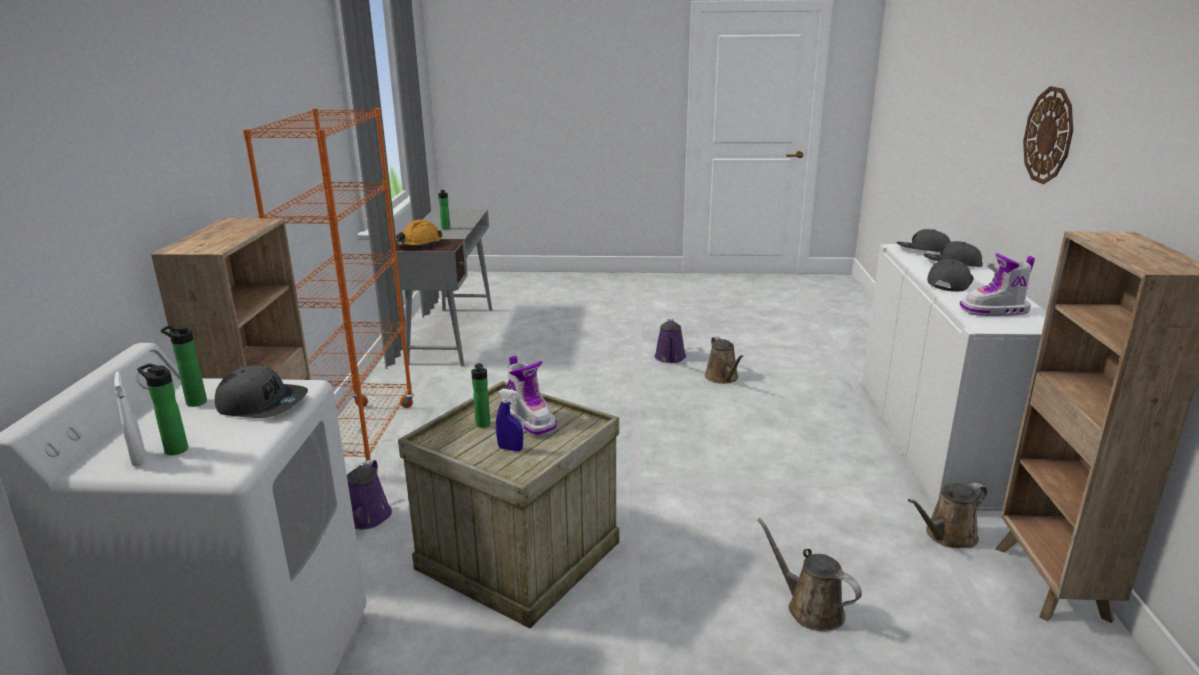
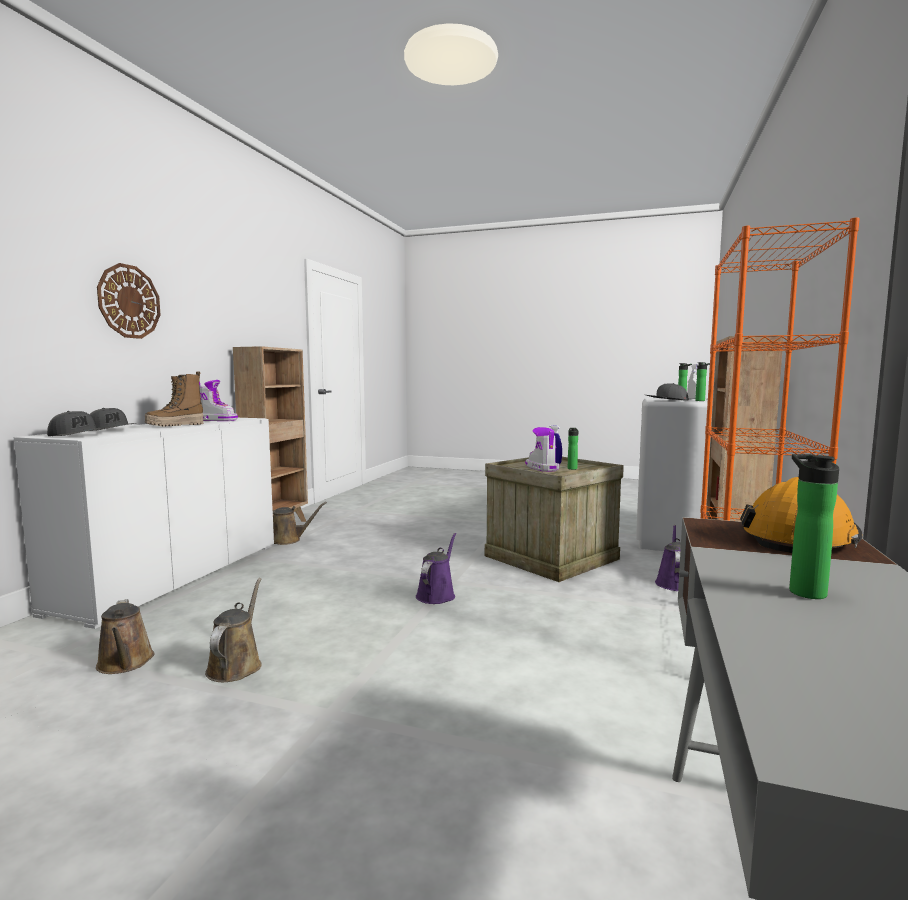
camera: 165 degrees left, 15 degrees down
(670, 358) = (256, 722): purple watering can -> purple watering can (437, 594)
(810, 608) = (402, 531): brown watering can -> brown watering can (125, 663)
(948, 282) = (175, 425): grey cap -> boot

